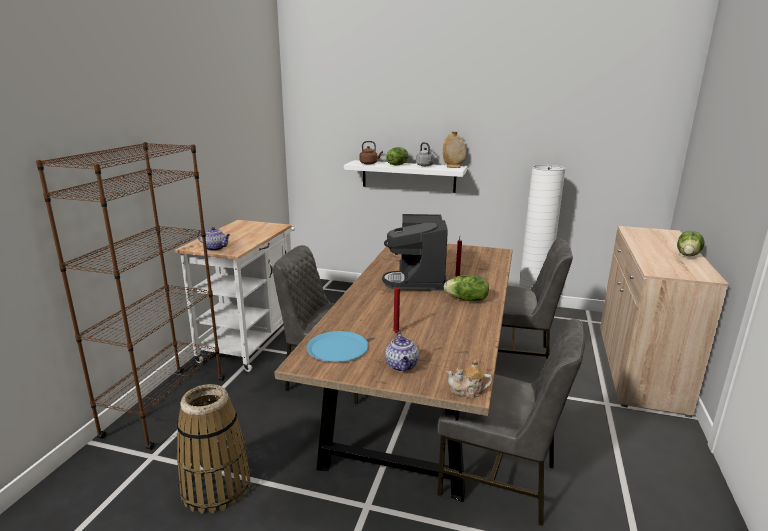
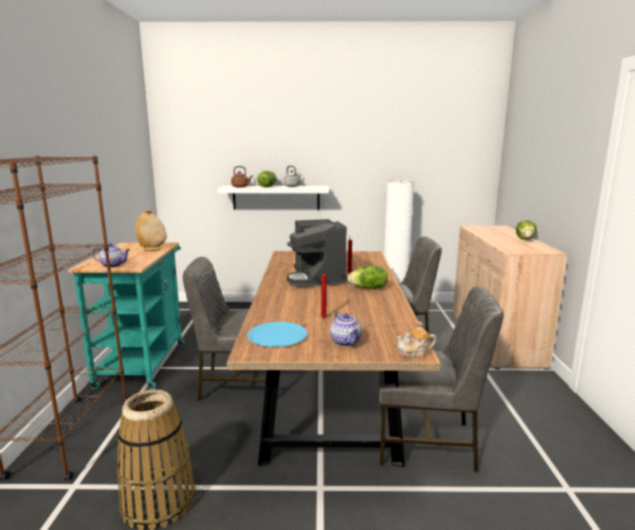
camera: 15 degrees left, 5 degrees down
(250, 340) = (144, 361): white cart -> turquoise cart
(453, 167) = (317, 186): beige vase -> beige vase (152, 250)

